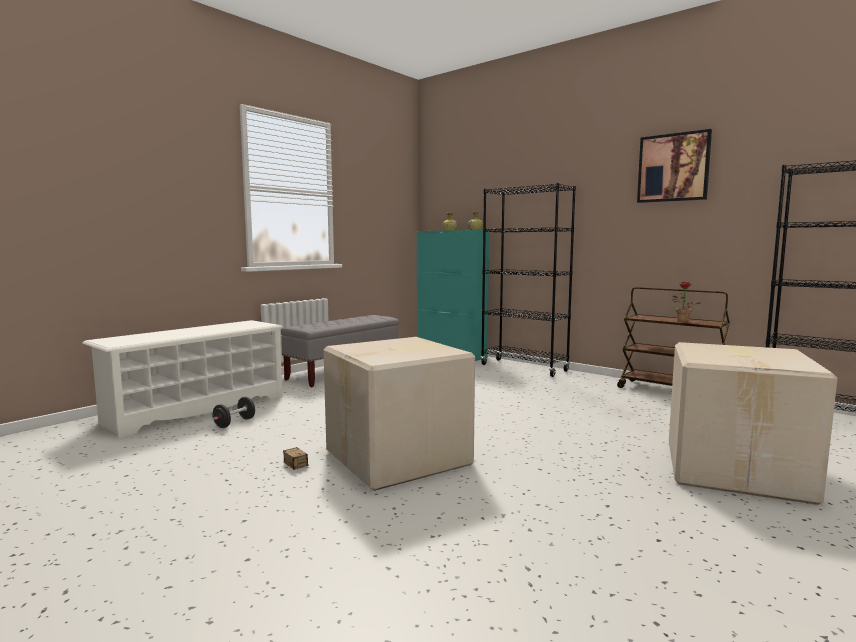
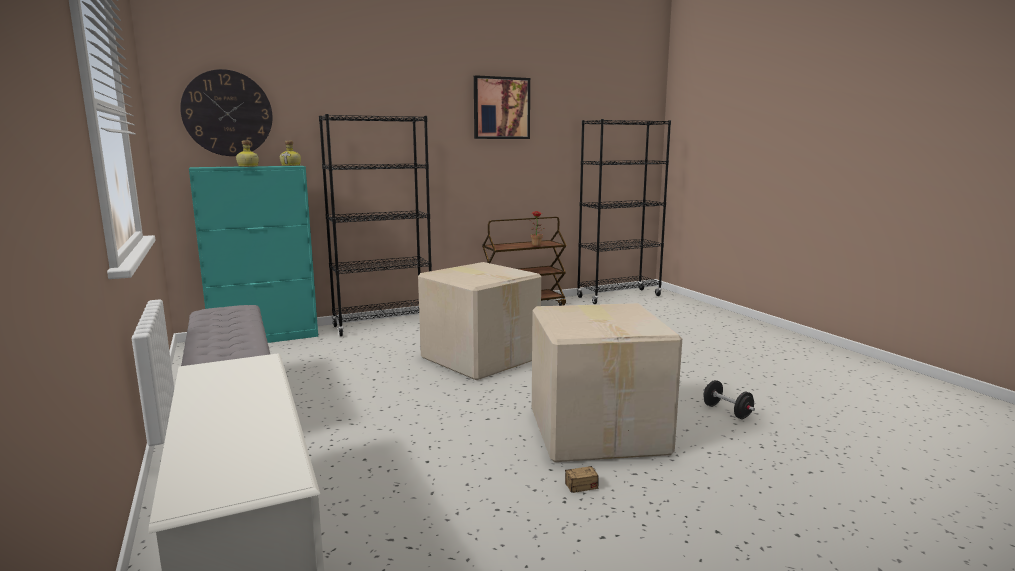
camera: 65 degrees left, 5 degrees up
(234, 423) = (378, 518): black dumbbell -> black dumbbell (727, 411)
(454, 195) = (227, 113): none -> wall clock
(737, 470) = (684, 338): cardboard box -> cardboard box (480, 357)

